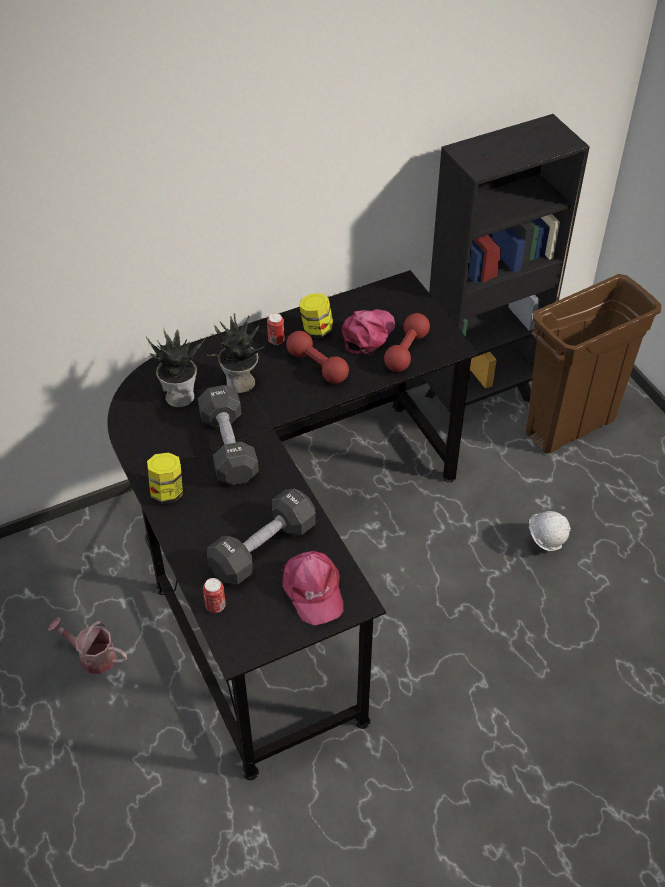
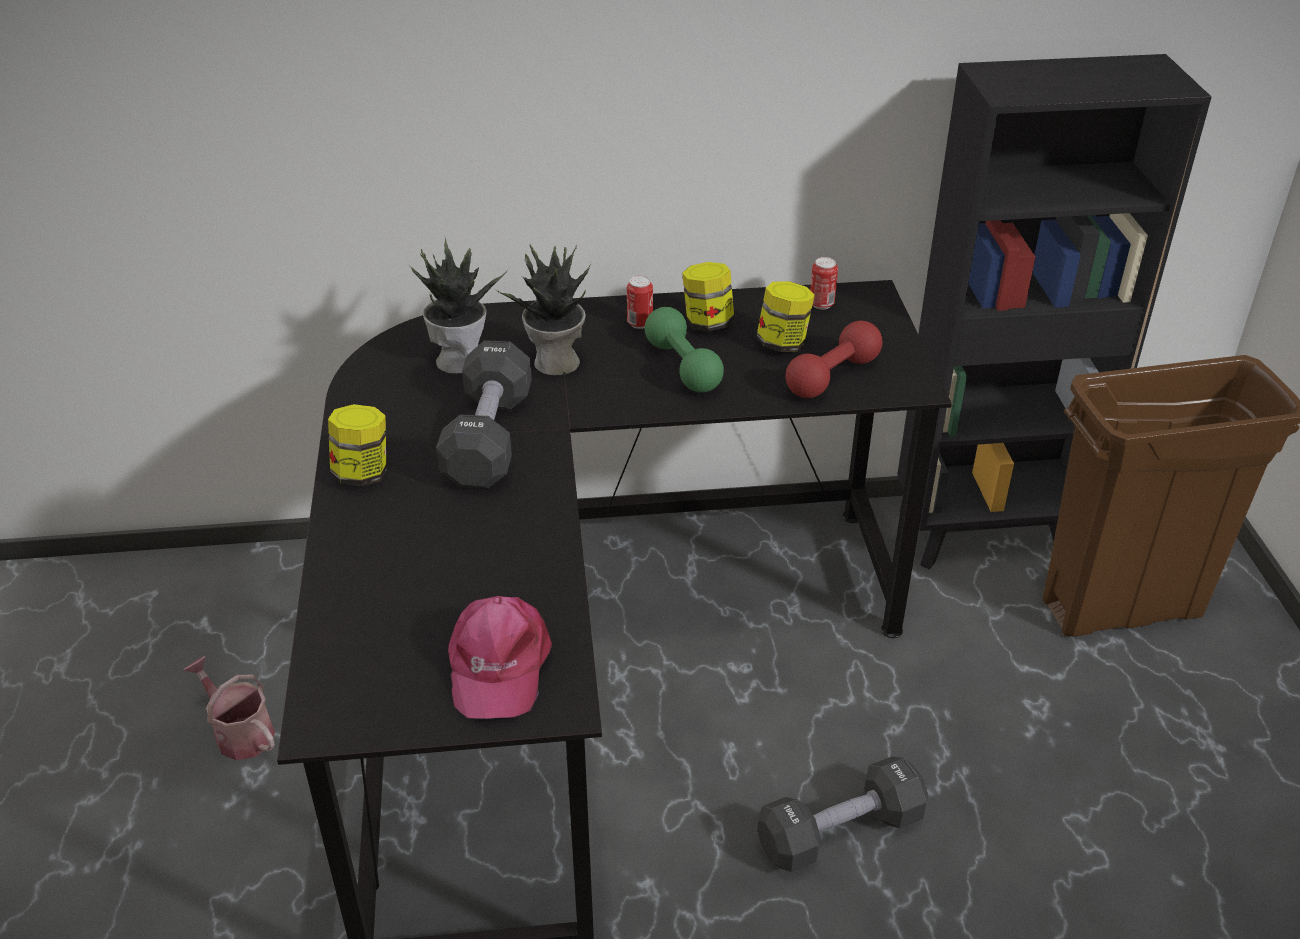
camera: 20 degrees right, 10 degrees down
(215, 606) = (331, 646): can -> can (821, 304)
(263, 548) = (456, 584): black dumbbell -> black dumbbell (840, 831)
(317, 366) = (682, 366): red dumbbell -> green dumbbell
(367, 334) = (783, 343): pink cap -> jar
(544, 543) = (1014, 770): white hard hat -> none

